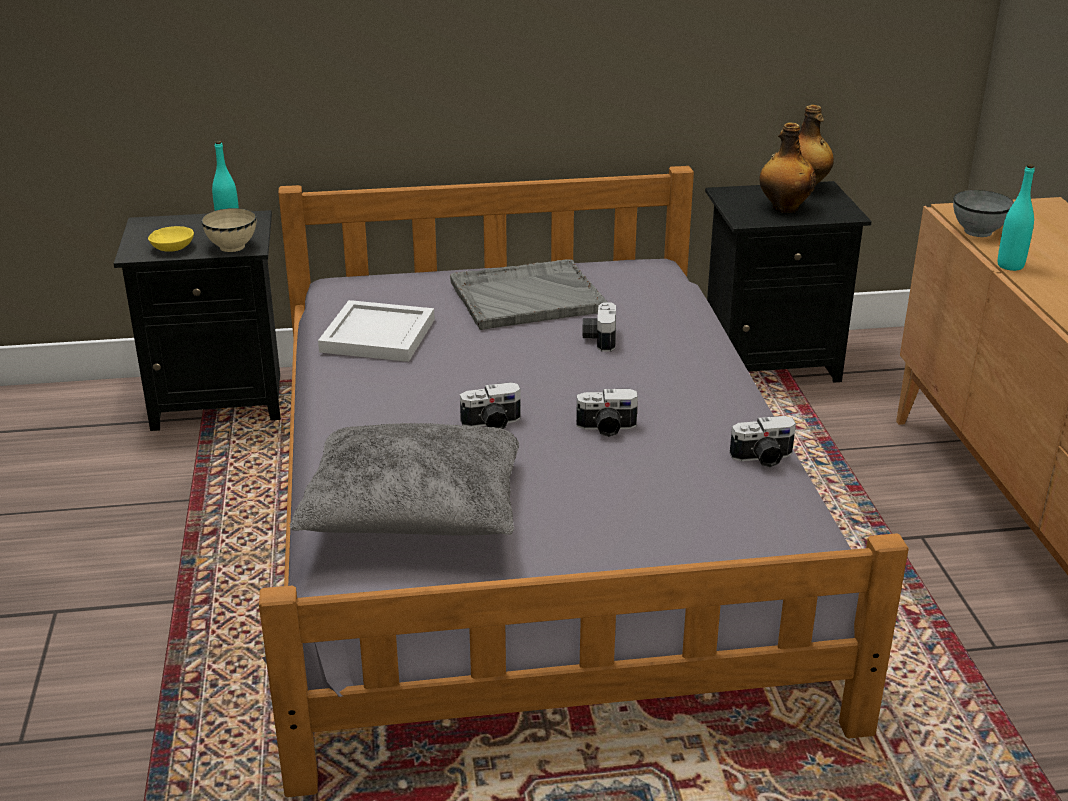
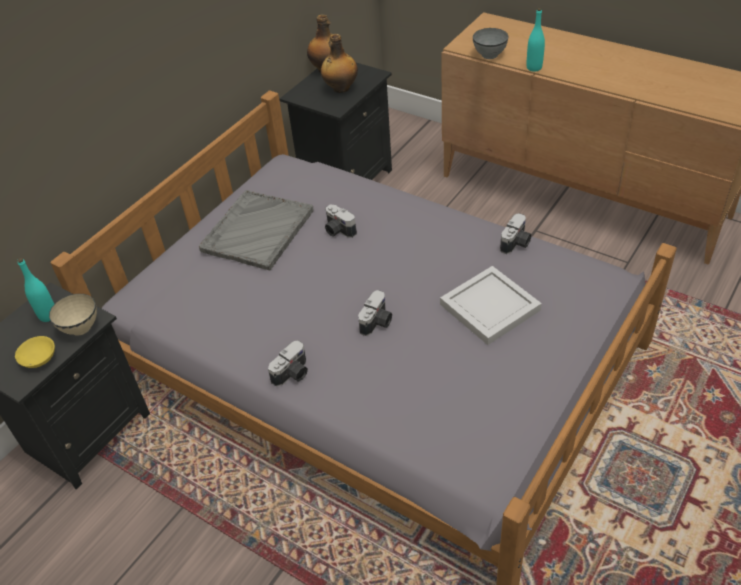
camera: 45 degrees left, 15 degrees up
(380, 335) = (221, 316): white tray -> white tray (490, 306)
(415, 511) = (431, 403): grey pillow -> none
(606, 428) = (431, 281): camera -> camera (293, 374)

